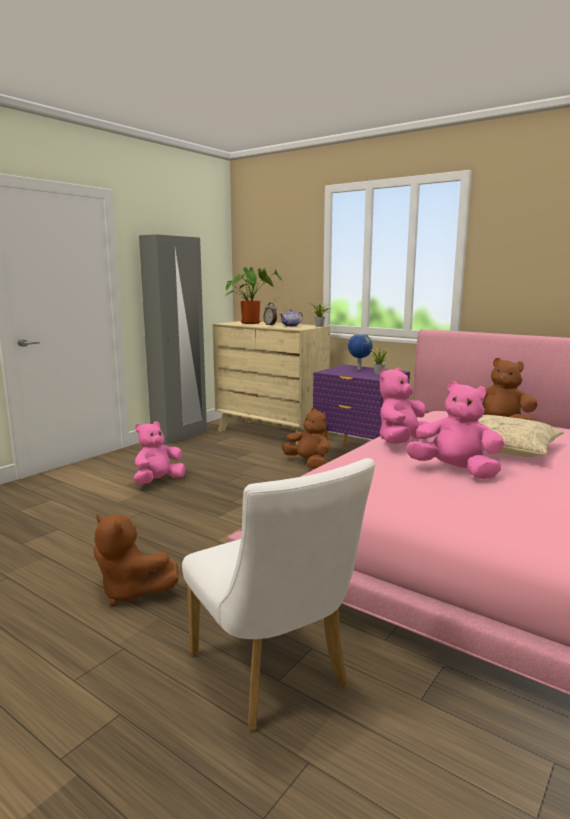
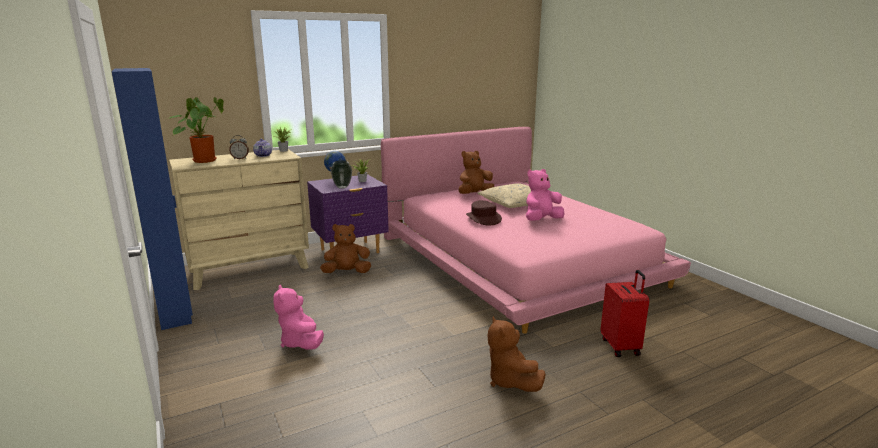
camera: 65 degrees left, 5 degrees up
(131, 592) = (510, 381): brown plush toy -> brown plush toy turned 105 degrees clockwise
(180, 436) = (176, 312): grey wardrobe -> blue wardrobe
(274, 676) = (621, 346): white chair -> red suitcase
(344, 373) = (342, 187): none -> vase
(401, 443) = (483, 218): pink plush toy -> brown hat

